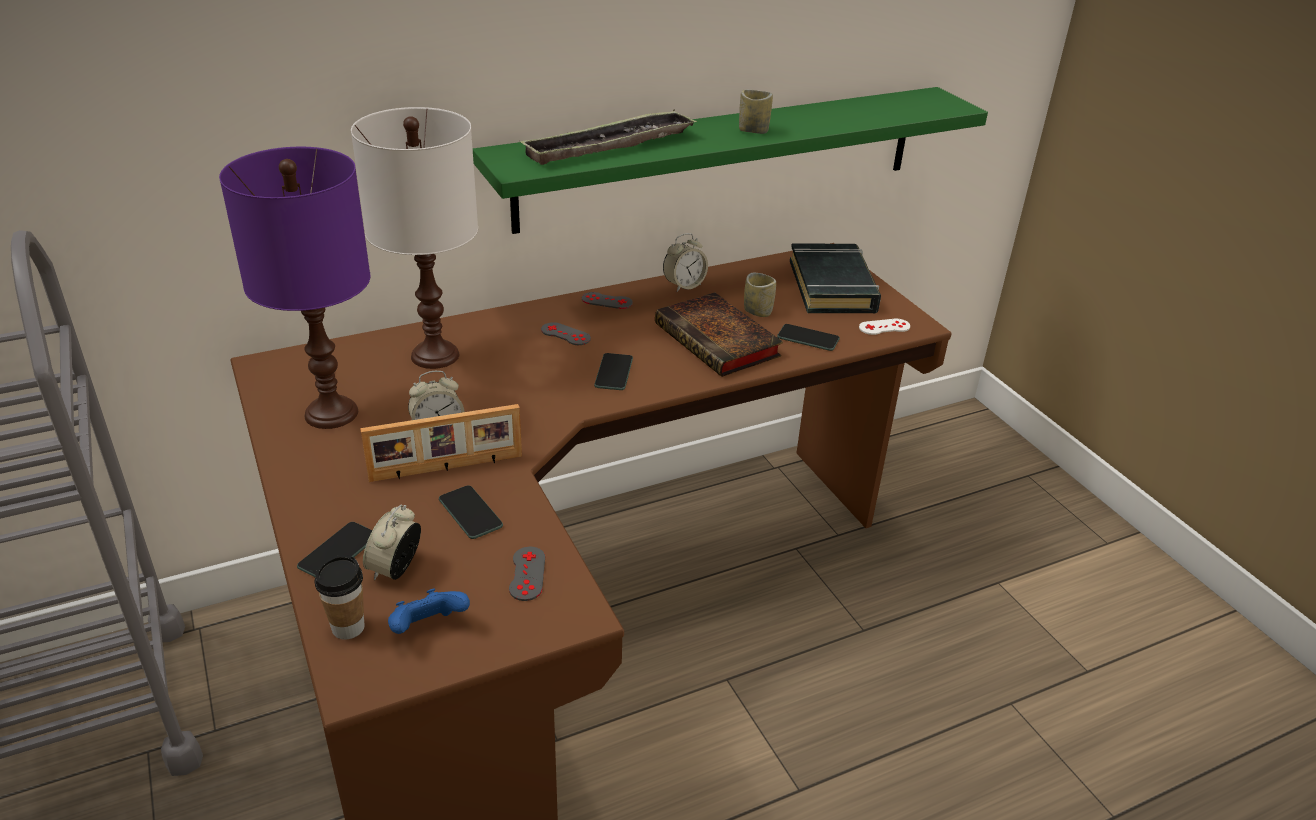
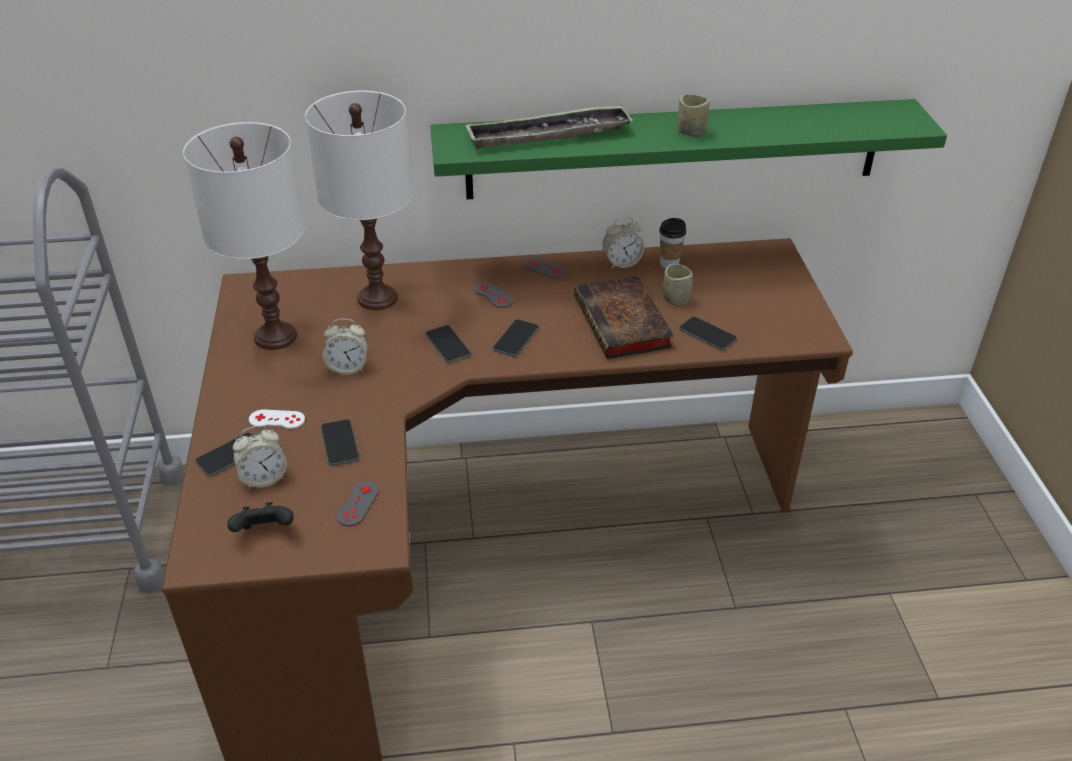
camera: 20 degrees right, 5 degrees up
(331, 413) = (275, 336): purple table lamp -> white table lamp
(348, 627) = (210, 517): cup -> cup (669, 264)
(396, 569) = (264, 478): alarm clock -> alarm clock turned 150 degrees counterclockwise
(428, 628) = (265, 531): blue game controller -> black game controller
(446, 468) = (339, 401): picture frame -> none
(542, 390) = (447, 344): none -> phone
(832, 286) = (761, 285): black book -> none
(884, 327) = (788, 334): white game controller -> white game controller (277, 419)

